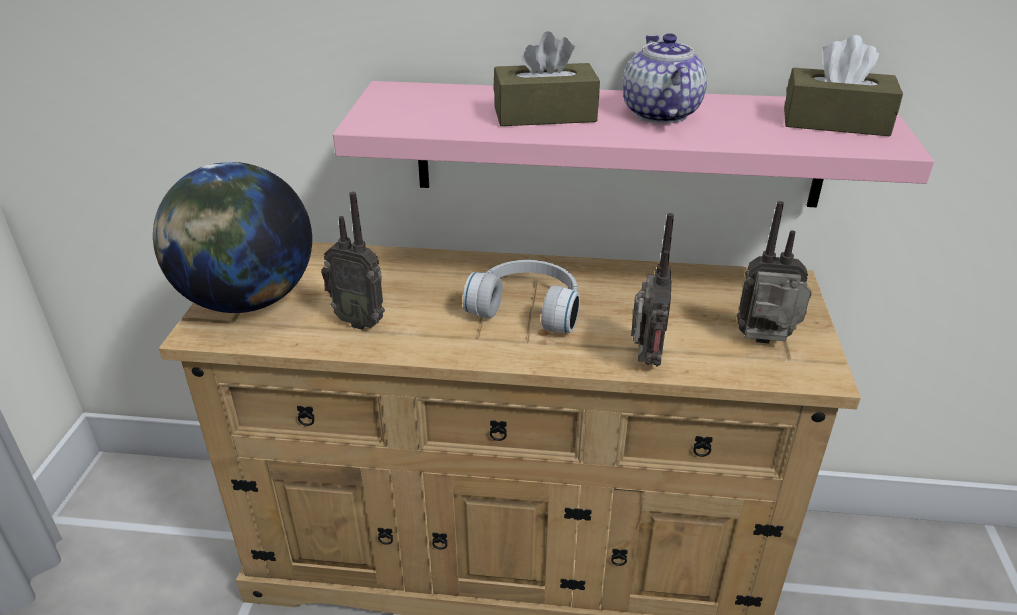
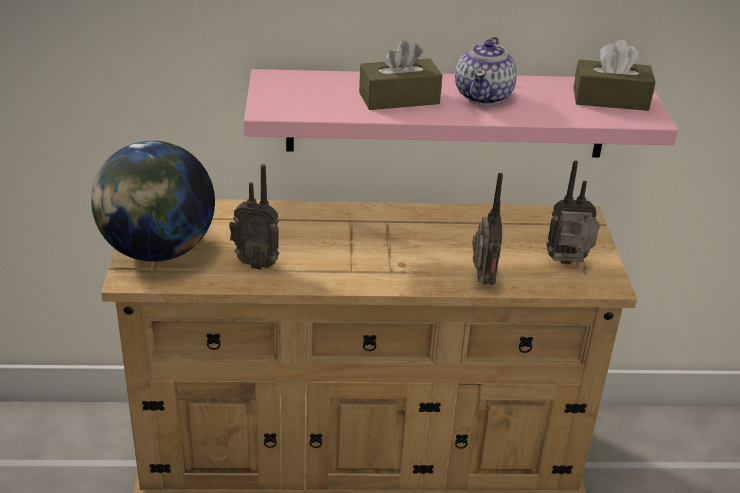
camera: 10 degrees left, 0 degrees up
(528, 307) = (386, 245): white headphones -> none
(660, 114) = (484, 95): teapot -> teapot turned 150 degrees counterclockwise

